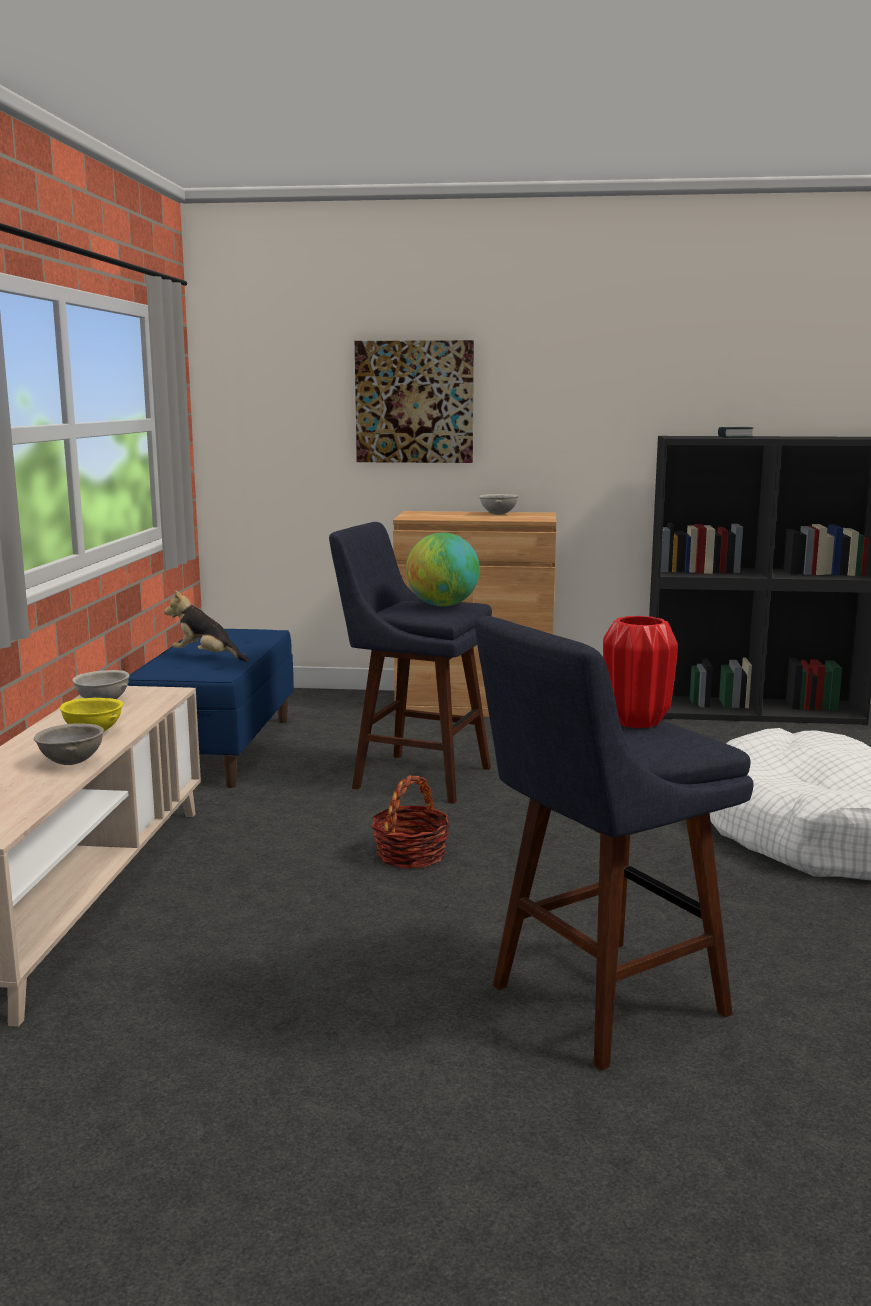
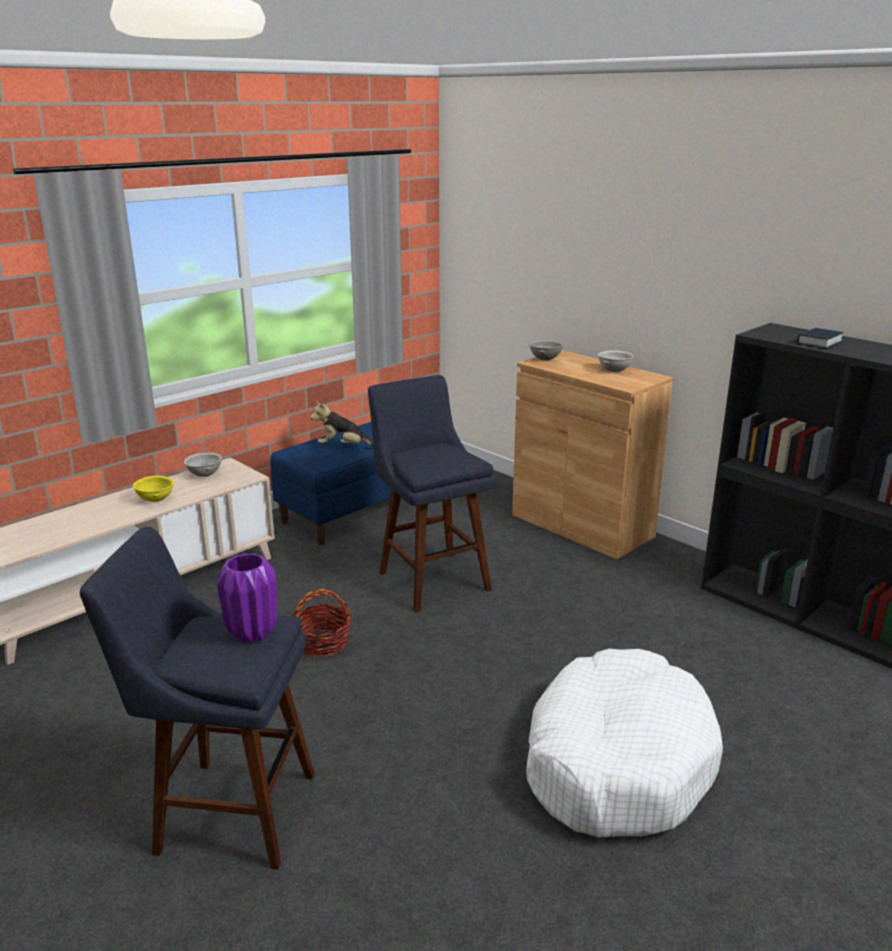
camera: 40 degrees right, 10 degrees up
(71, 763) = (105, 521): grey bowl -> grey bowl (545, 359)
(206, 657) = (343, 447): plush toy -> plush toy turned 60 degrees counterclockwise
(414, 402) = (578, 258): picture -> none
(442, 605) = (442, 458): globe -> none
(636, 722) = (252, 633): red vase -> purple vase

